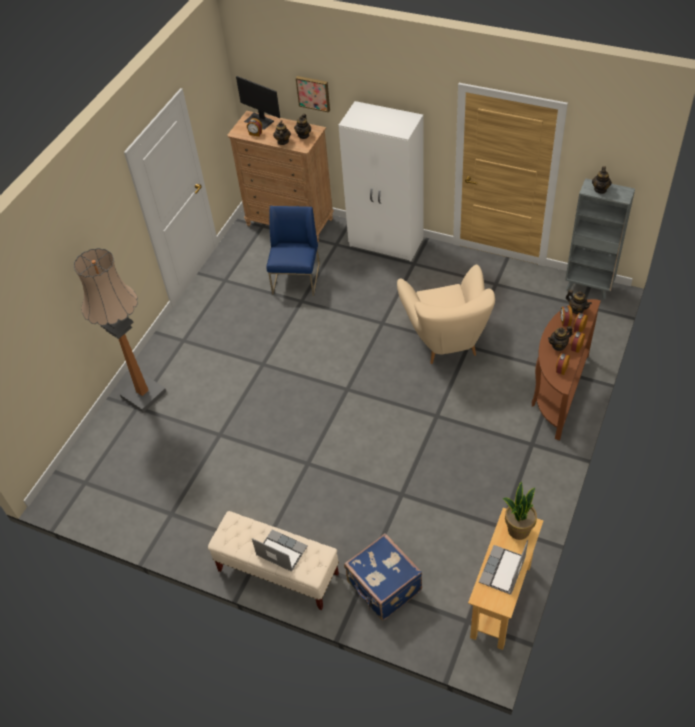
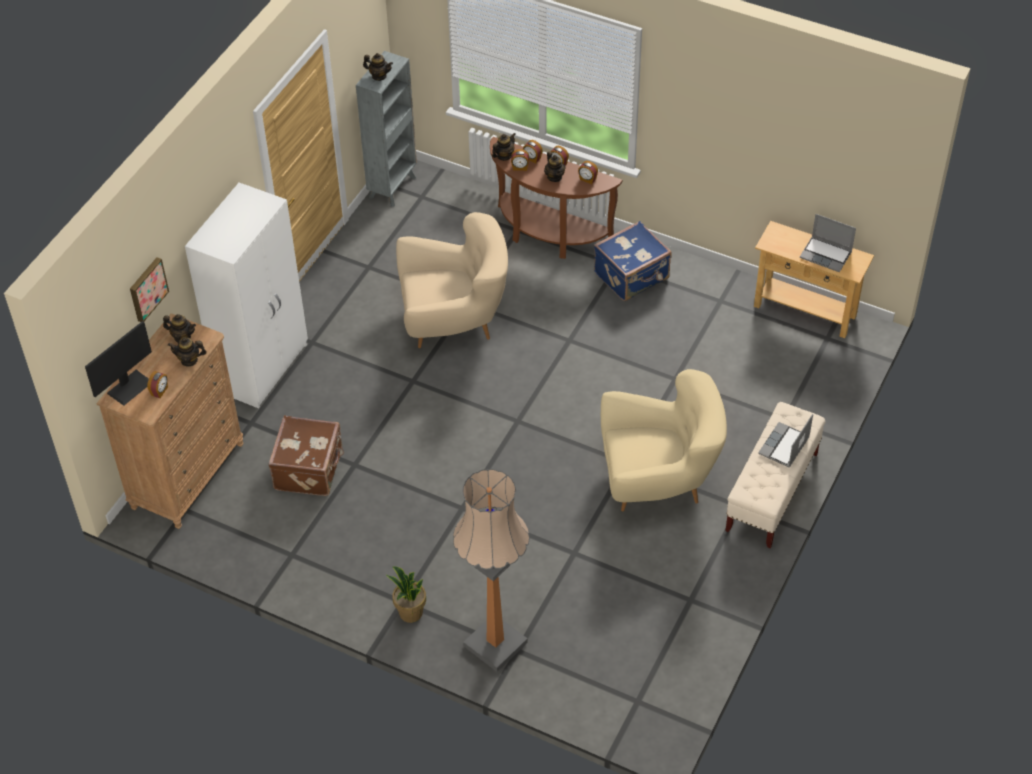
camera: 90 degrees left, 0 degrees up
(289, 486) = (658, 481): none -> beige armchair
(296, 279) = (310, 469): blue chair -> brown suitcase
(383, 587) = (790, 401): blue suitcase -> blue suitcase (632, 276)
(518, 530) = (781, 239): potted plant -> potted plant (410, 613)

